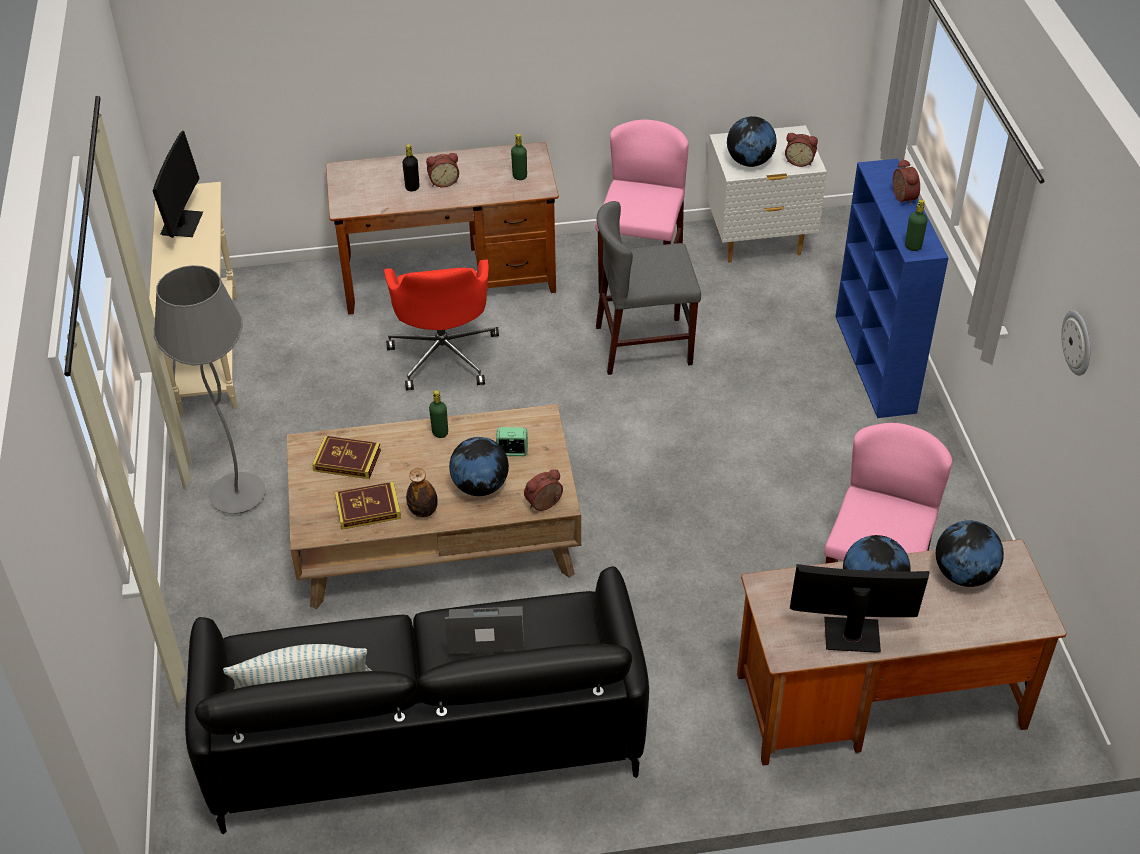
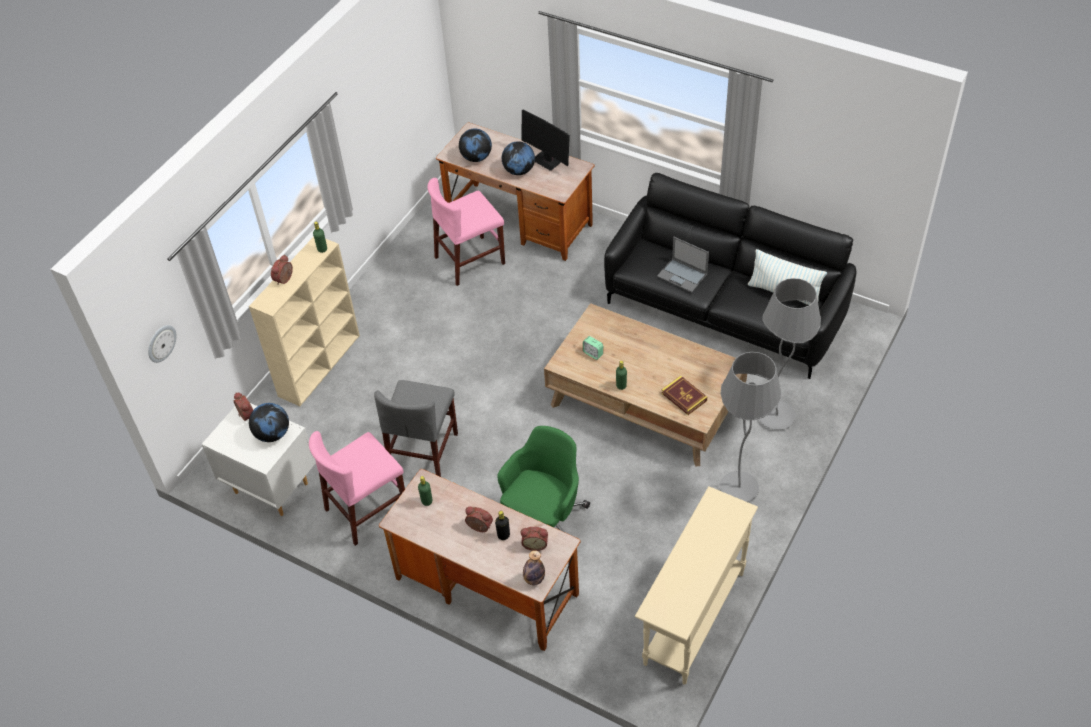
camera: 140 degrees left, 5 degrees up
(182, 224) = (688, 583): monitor -> none
(241, 609) = (776, 417): none -> grey floor lamp
(368, 508) = (693, 362): book -> none
(423, 511) = (665, 346): bottle -> bottle (534, 579)
(444, 354) = (544, 520): red office chair -> green office chair
(480, 486) = (626, 343): globe -> none
(545, 505) = (603, 316): alarm clock -> alarm clock (535, 544)
(644, 345) = (424, 453): grey chair -> grey chair turned 75 degrees clockwise
(875, 364) = (320, 364): blue bookcase -> beige bookcase
(1078, 342) = (369, 110): wall clock -> wall clock (161, 343)

